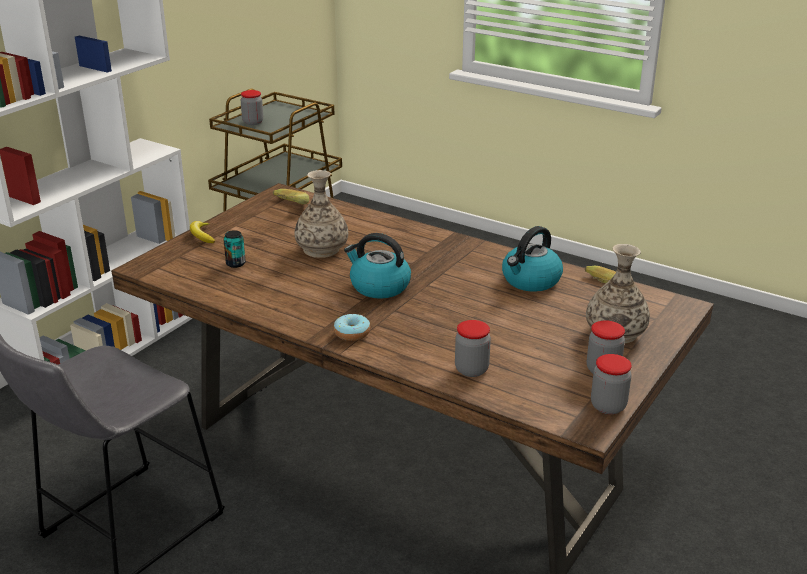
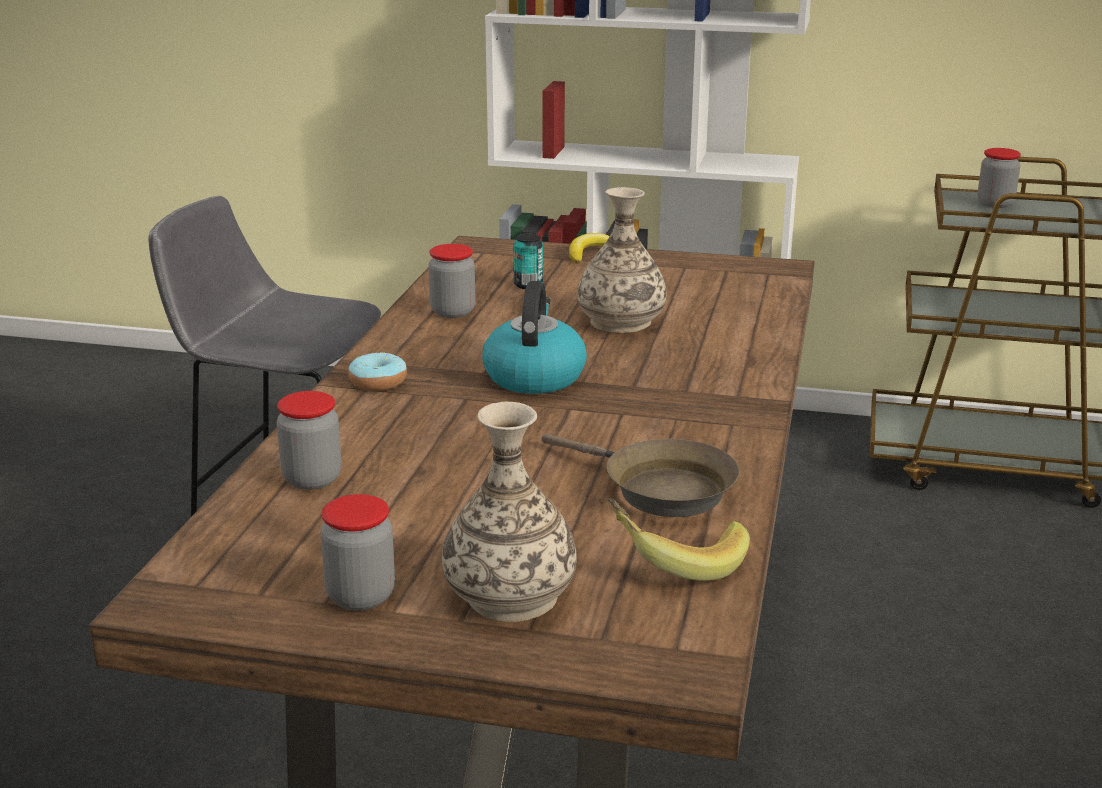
camera: 70 degrees right, 5 degrees down
(285, 208) = (731, 279): banana -> none
(530, 280) = (659, 489): kettle -> brown frying pan
(608, 406) = (236, 613): jar -> jar (453, 312)

